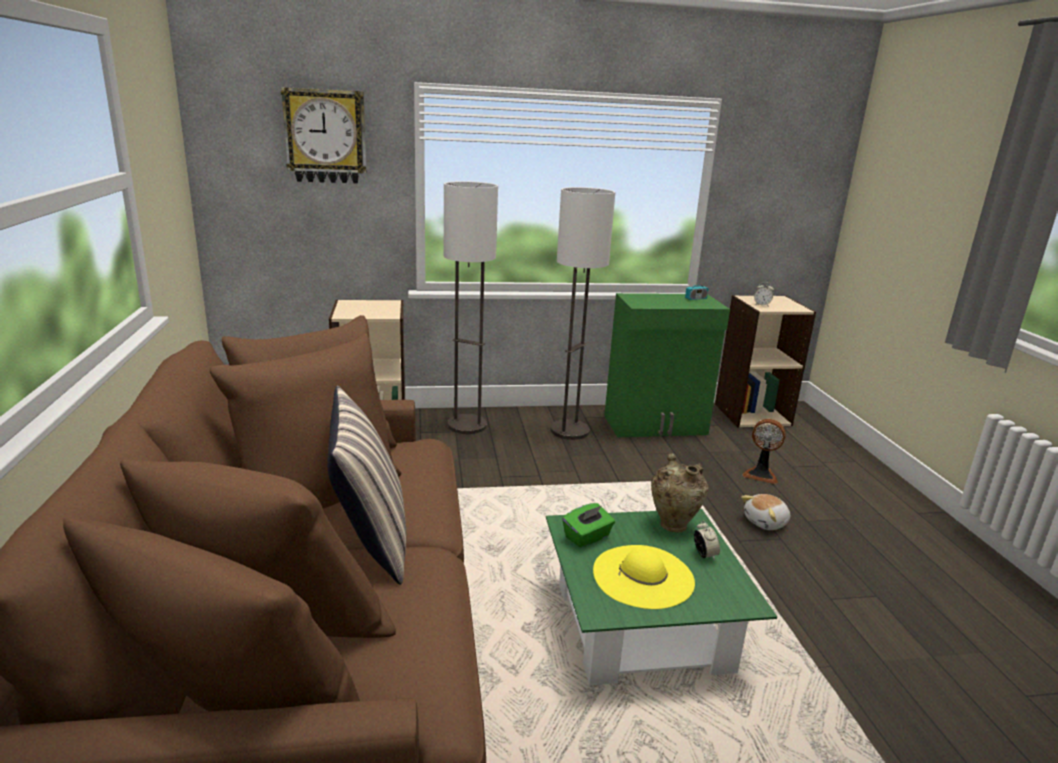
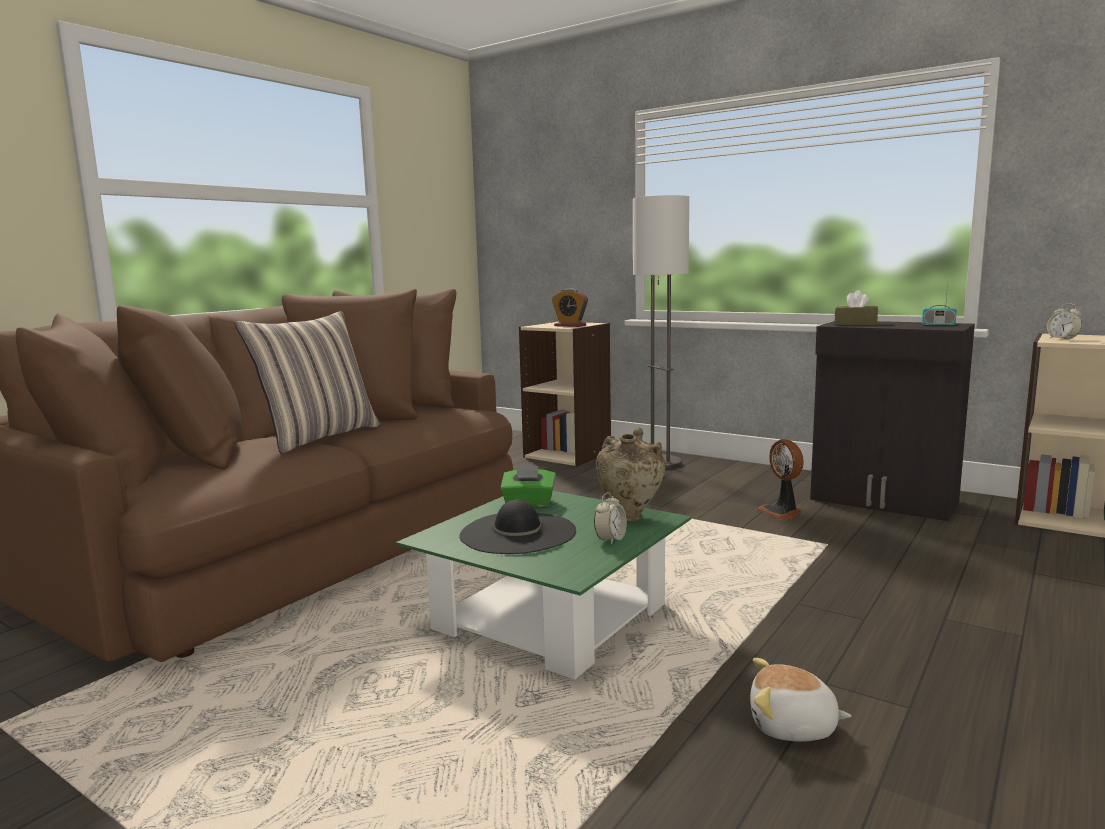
camera: 45 degrees right, 10 degrees down
(326, 136) = (565, 174): wall clock -> none
(382, 311) = (570, 326): none -> alarm clock
(569, 430) = (761, 485): floor lamp -> none
(643, 576) = (518, 533): yellow hat -> black hat
(648, 302) = (855, 324): none -> brown tissue box
(656, 425) = (884, 501): green cabinet -> black cabinet
(761, 474) = (959, 566): fan -> fan (782, 512)
(766, 522) = (872, 602): plush toy -> plush toy (793, 727)

